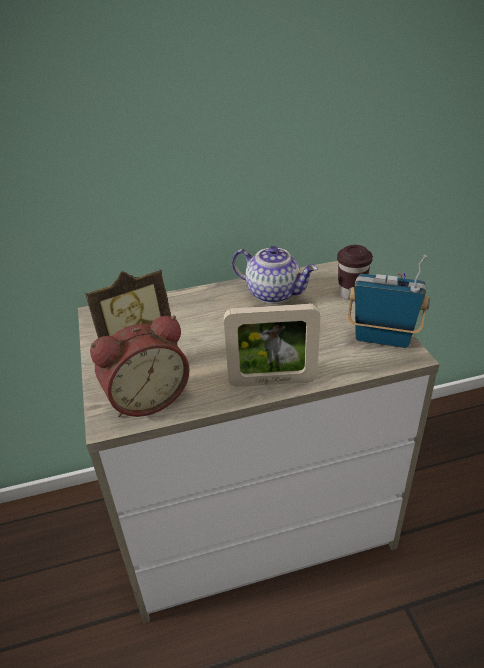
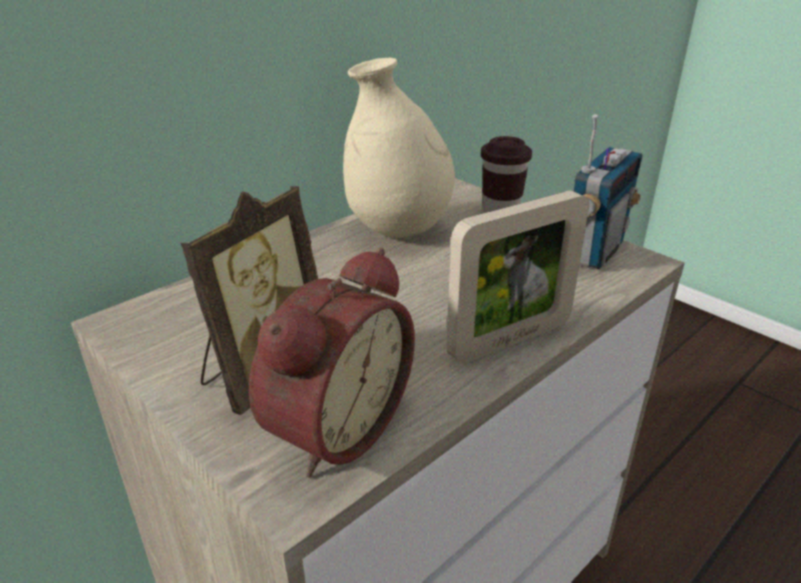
camera: 30 degrees left, 5 degrees down
(274, 293) = (398, 231): teapot -> beige vase
(382, 339) = (592, 251): radio -> radio turned 135 degrees clockwise

